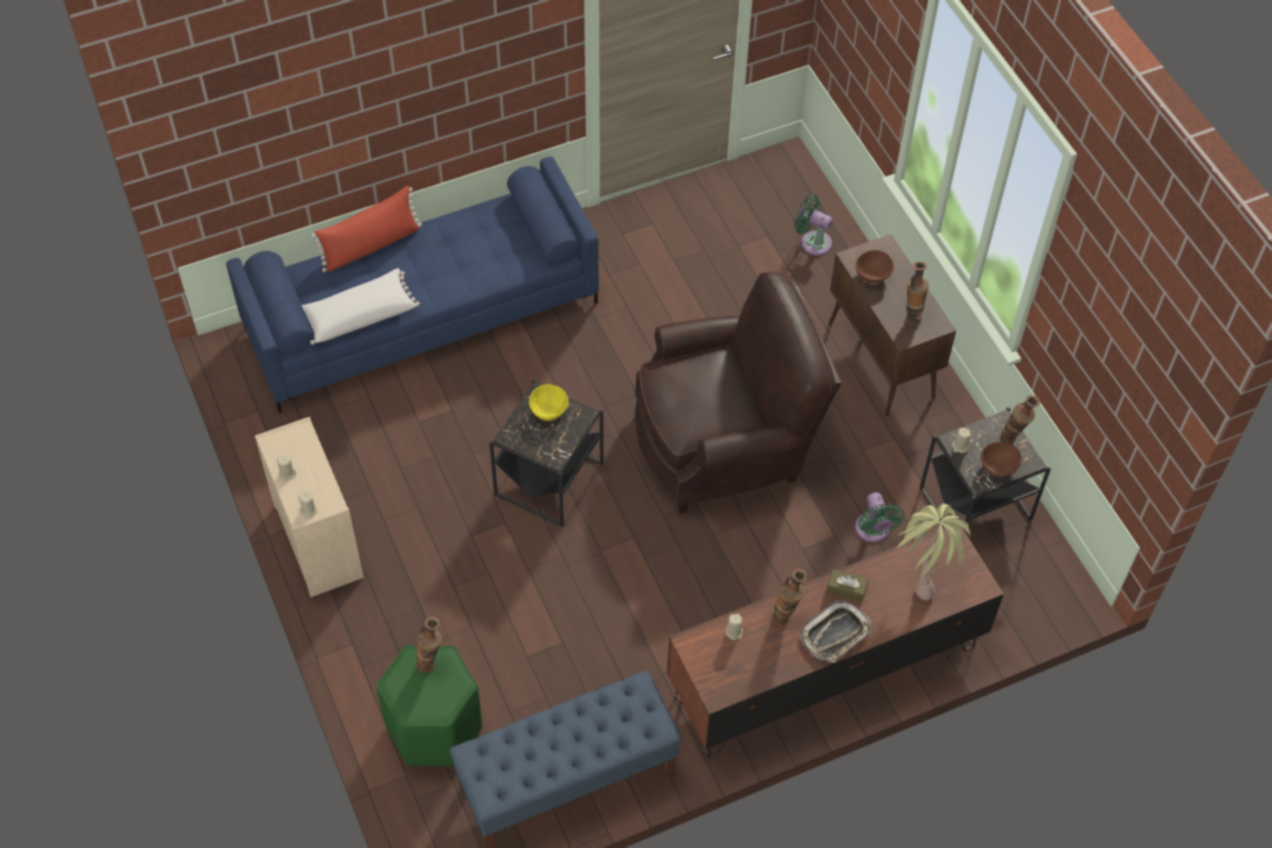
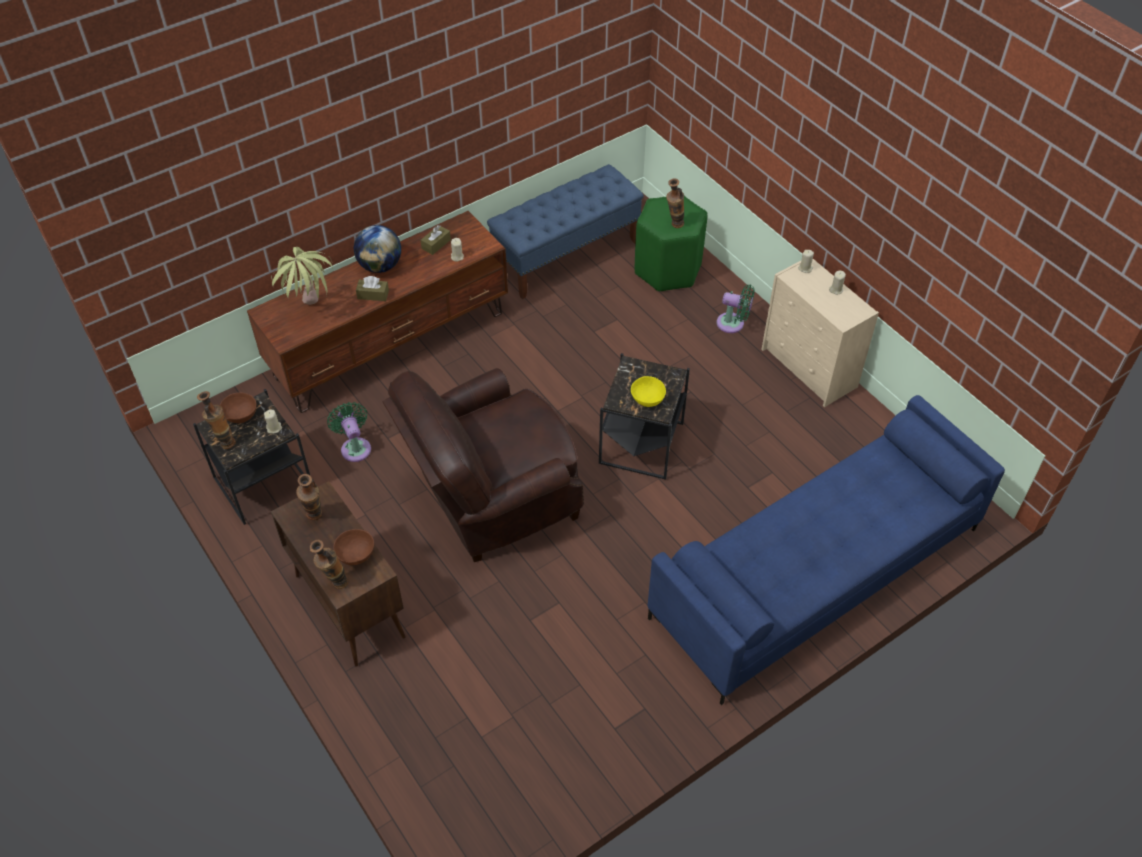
camera: 170 degrees right, 5 degrees down
(359, 315) = (858, 473): white pillow -> none
(371, 246) = (884, 545): red pillow -> none
(759, 659) = (436, 244): none -> brown tissue box
(786, 617) = (419, 271): vase -> vase (335, 585)
(812, 242) = (429, 738): green fan -> green fan (733, 324)
(835, 634) = (380, 266): tray -> globe

